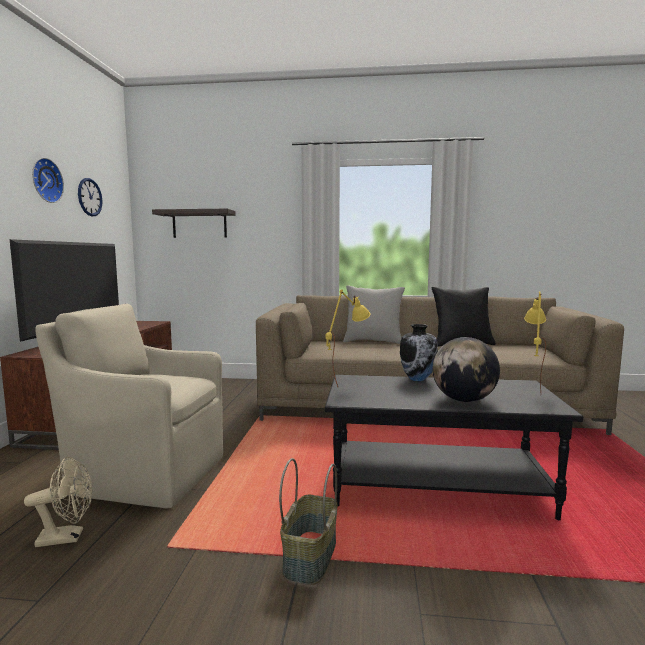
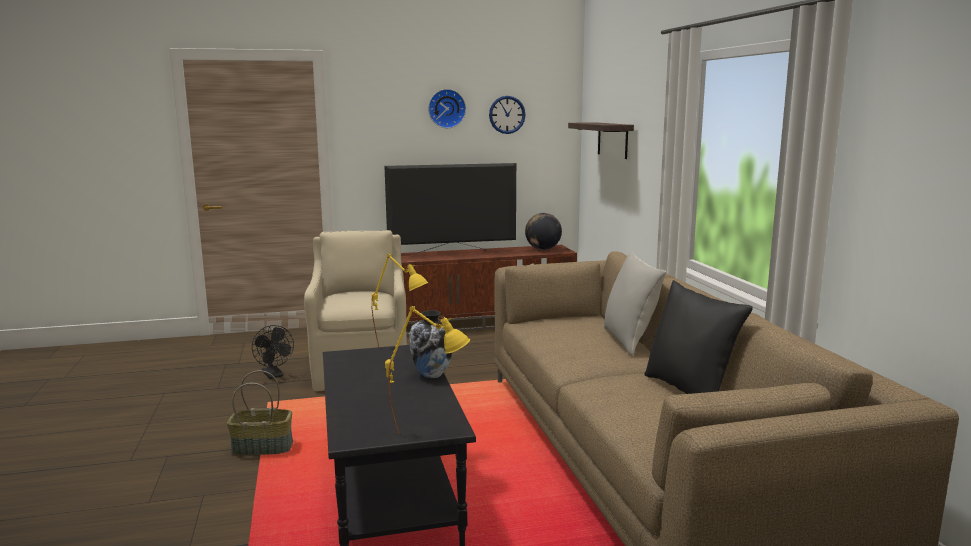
camera: 70 degrees right, 5 degrees up
(67, 537) = (274, 375): beige fan -> black fan
(463, 400) = (359, 397): globe -> globe (543, 249)

